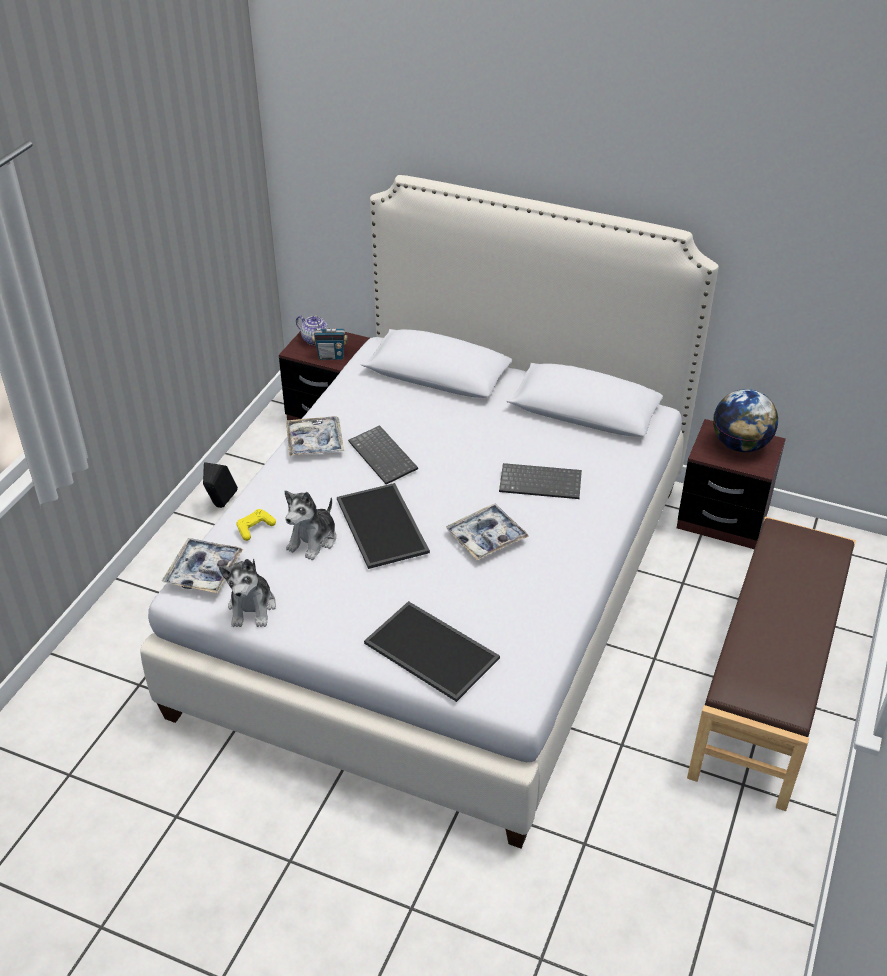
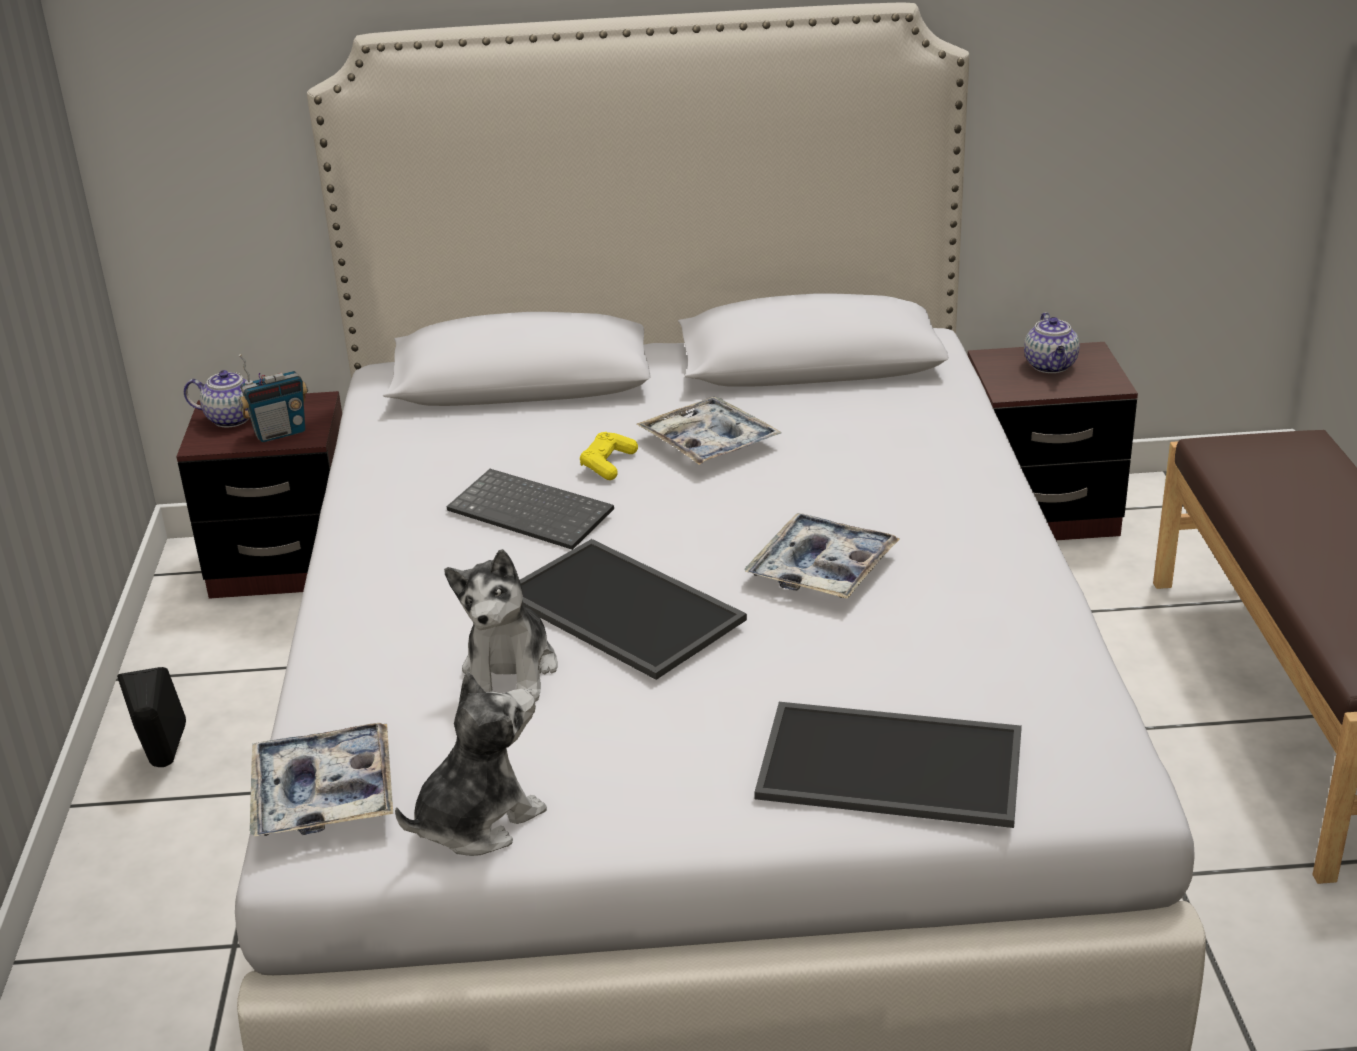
camera: 25 degrees left, 10 degrees down
(252, 607) = (477, 820): plush toy -> plush toy turned 105 degrees counterclockwise
(255, 528) = (374, 690): yellow game controller -> yellow game controller (608, 464)
(315, 442) = (382, 529): tray -> tray (709, 443)
(541, 482) = (838, 469): keyboard -> none
(740, 445) = (1051, 366): globe -> teapot

